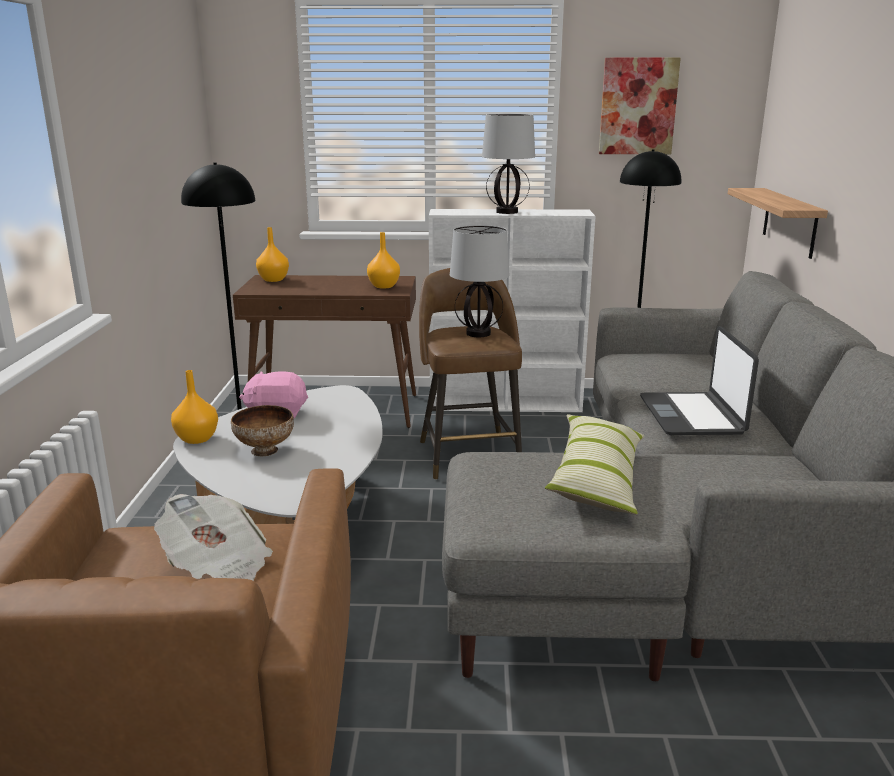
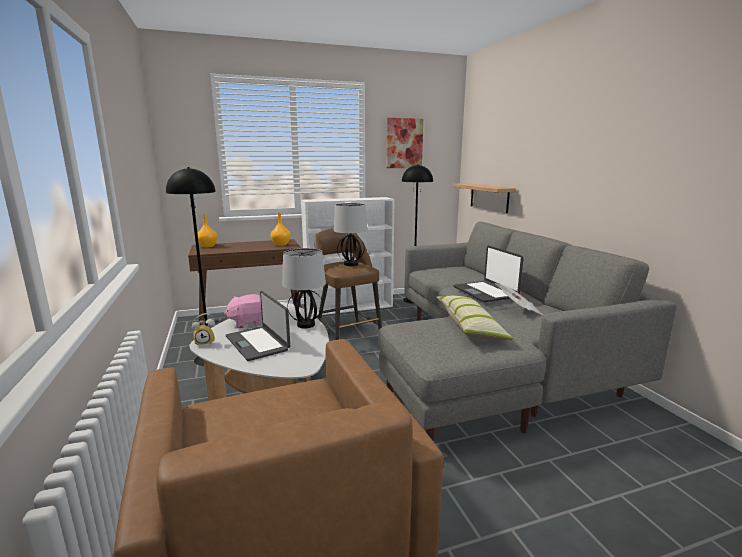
camera: 20 degrees left, 5 degrees down
(198, 438) = (205, 342): orange vase -> alarm clock
(218, 566) = (291, 412): newspaper -> newspaper (518, 310)
(265, 450) = (258, 343): bowl -> laptop
(506, 212) = (346, 199): table lamp -> table lamp (305, 325)

